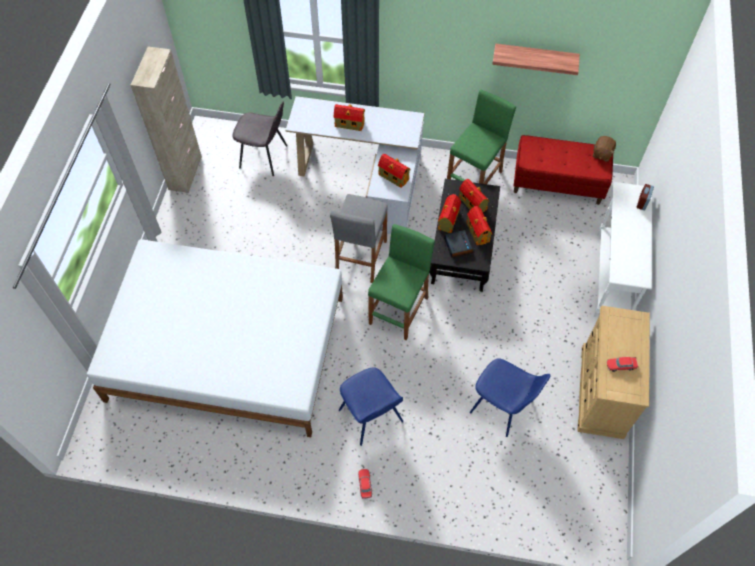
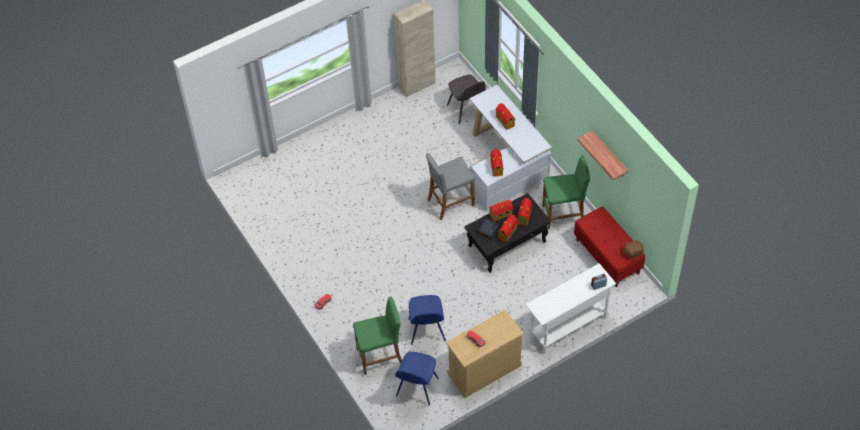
camera: 50 degrees right, 5 degrees down
(227, 347) = (336, 189): white bed -> none
(371, 417) = (361, 278): blue chair -> blue chair (416, 388)
(399, 310) = (436, 244): green stool -> green stool (380, 356)

